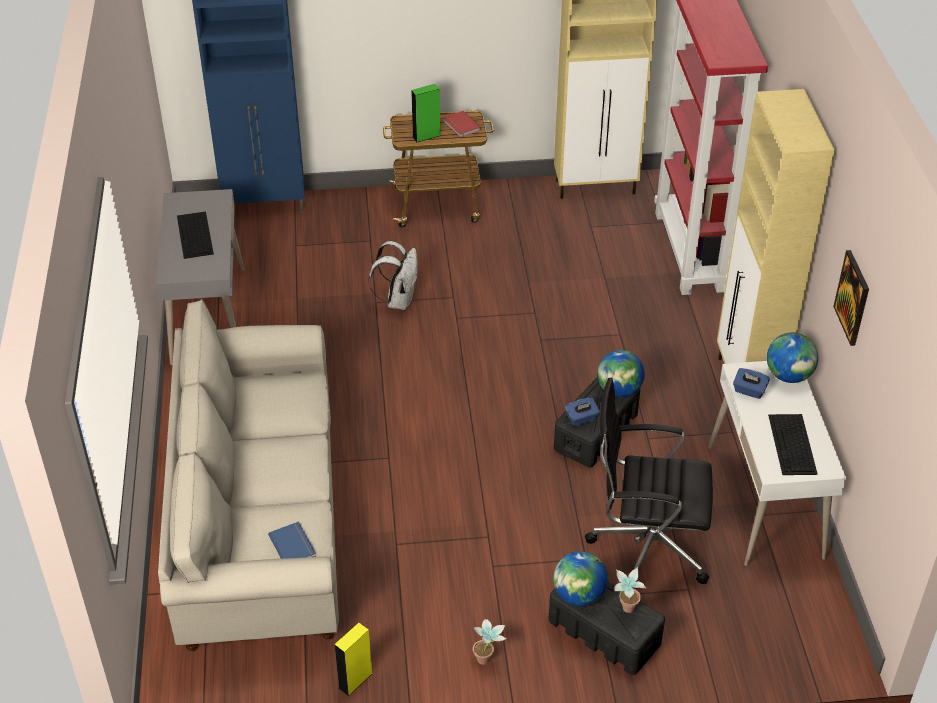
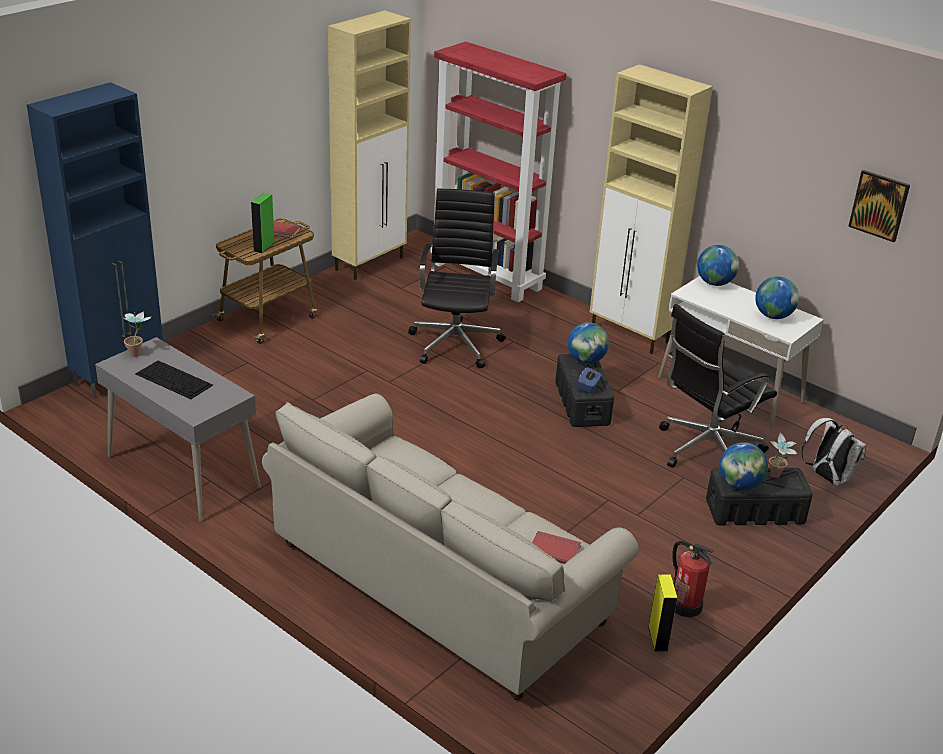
camera: 45 degrees left, 10 degrees down
(293, 545) = (554, 549): blue book -> red book
(398, 300) = (329, 390): white backpack -> white backpack (827, 477)
(417, 670) = (685, 605): none -> fire extinguisher
(487, 660) = (716, 570): potted plant -> potted plant (138, 353)
(565, 308) = (456, 342): none -> black office chair
(749, 391) = (707, 300): blue tissue box -> none
(792, 445) = (773, 316): keyboard -> globe
(853, 297) = (776, 184): picture -> picture (879, 205)

